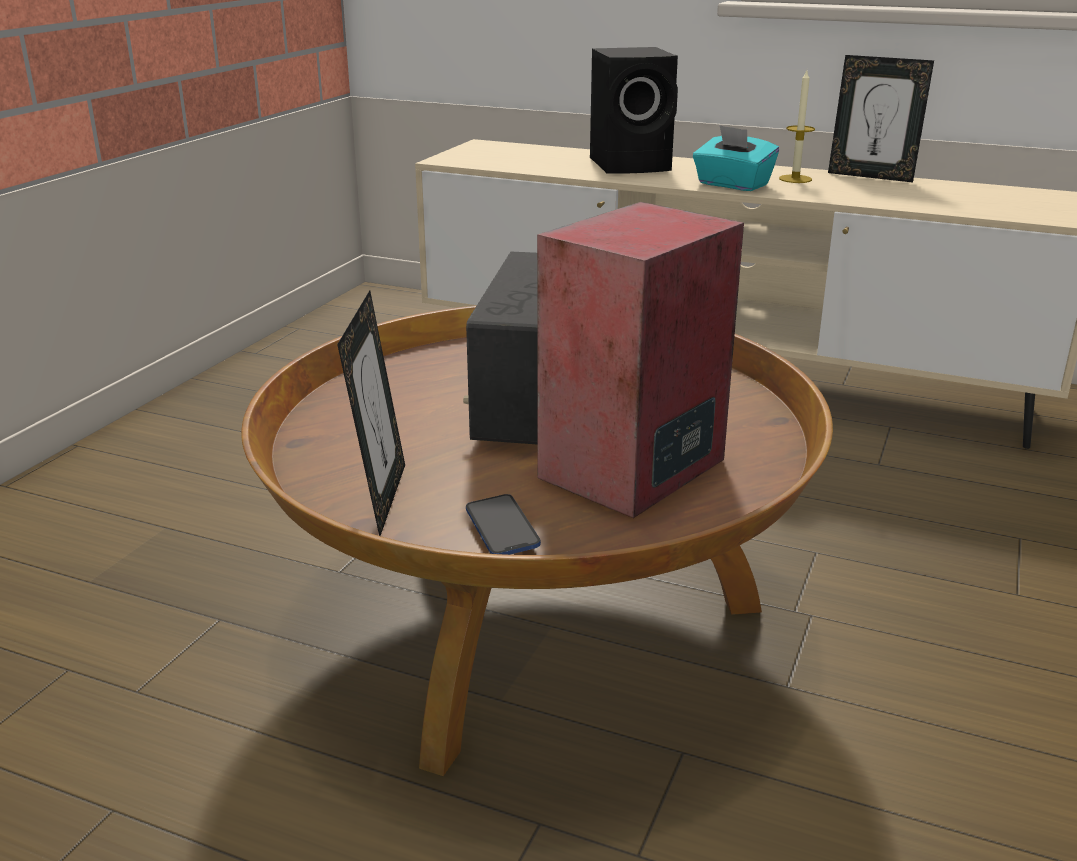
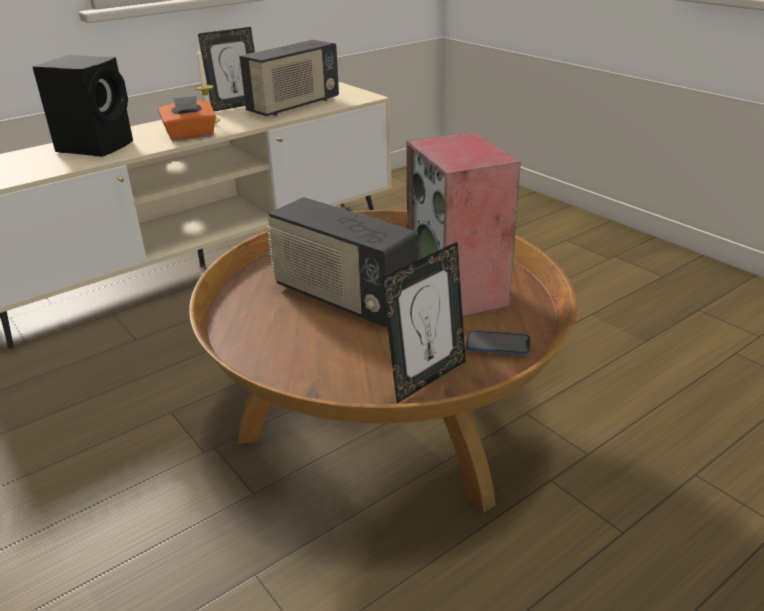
camera: 60 degrees left, 5 degrees up
(381, 498) = (426, 378): picture frame -> picture frame turned 105 degrees clockwise
(732, 184) = (191, 135): turquoise tissue box -> orange tissue box
(936, 197) = (294, 106): none -> radio

